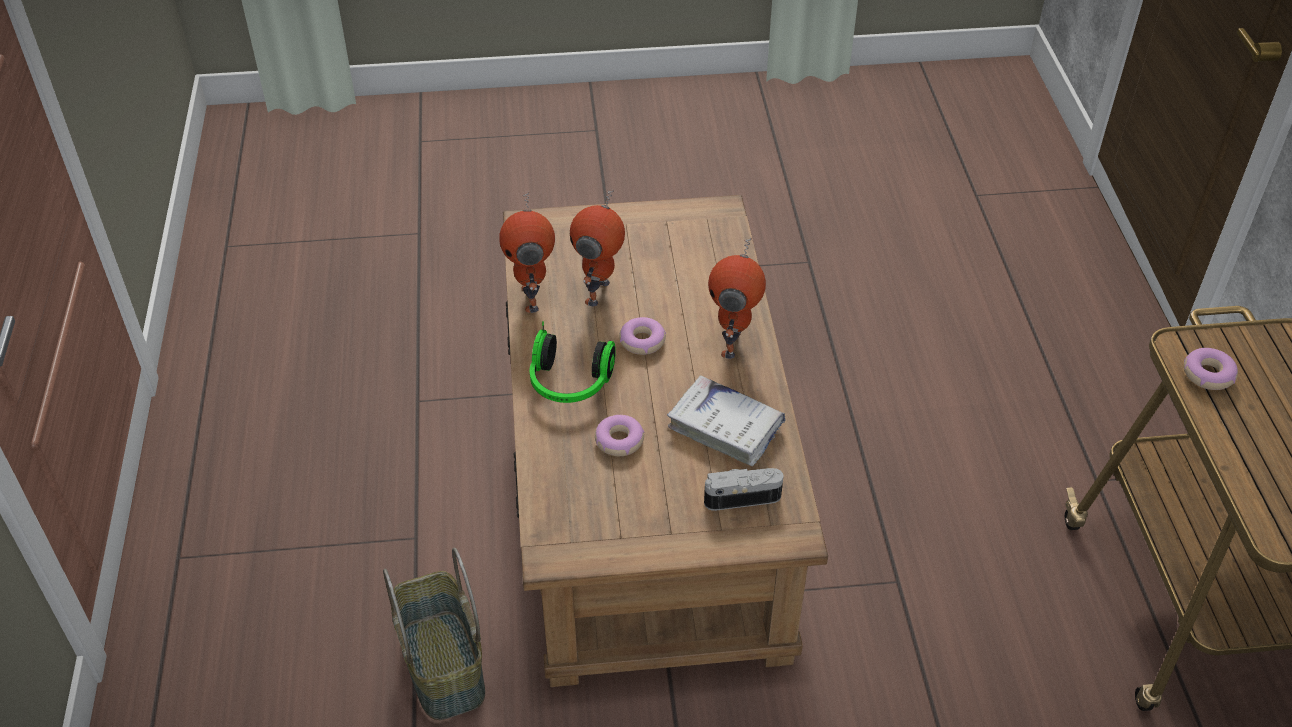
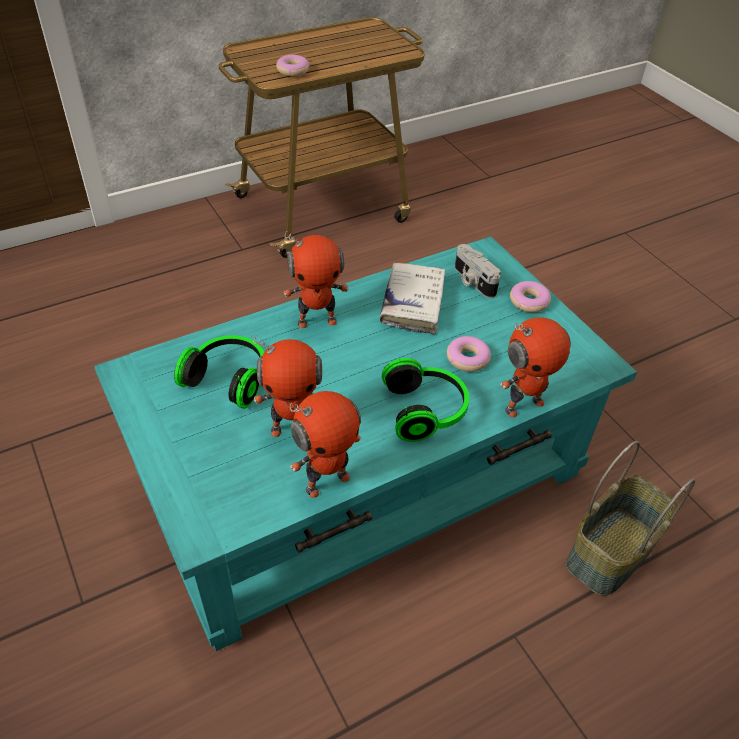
camera: 115 degrees left, 0 degrees up
(535, 458) = (523, 404): none -> toy robot
(642, 341) = (344, 378): donut -> donut (529, 301)
(647, 488) = (365, 477): brown coffee table -> turquoise coffee table
(681, 268) = (229, 379): none -> headphones

